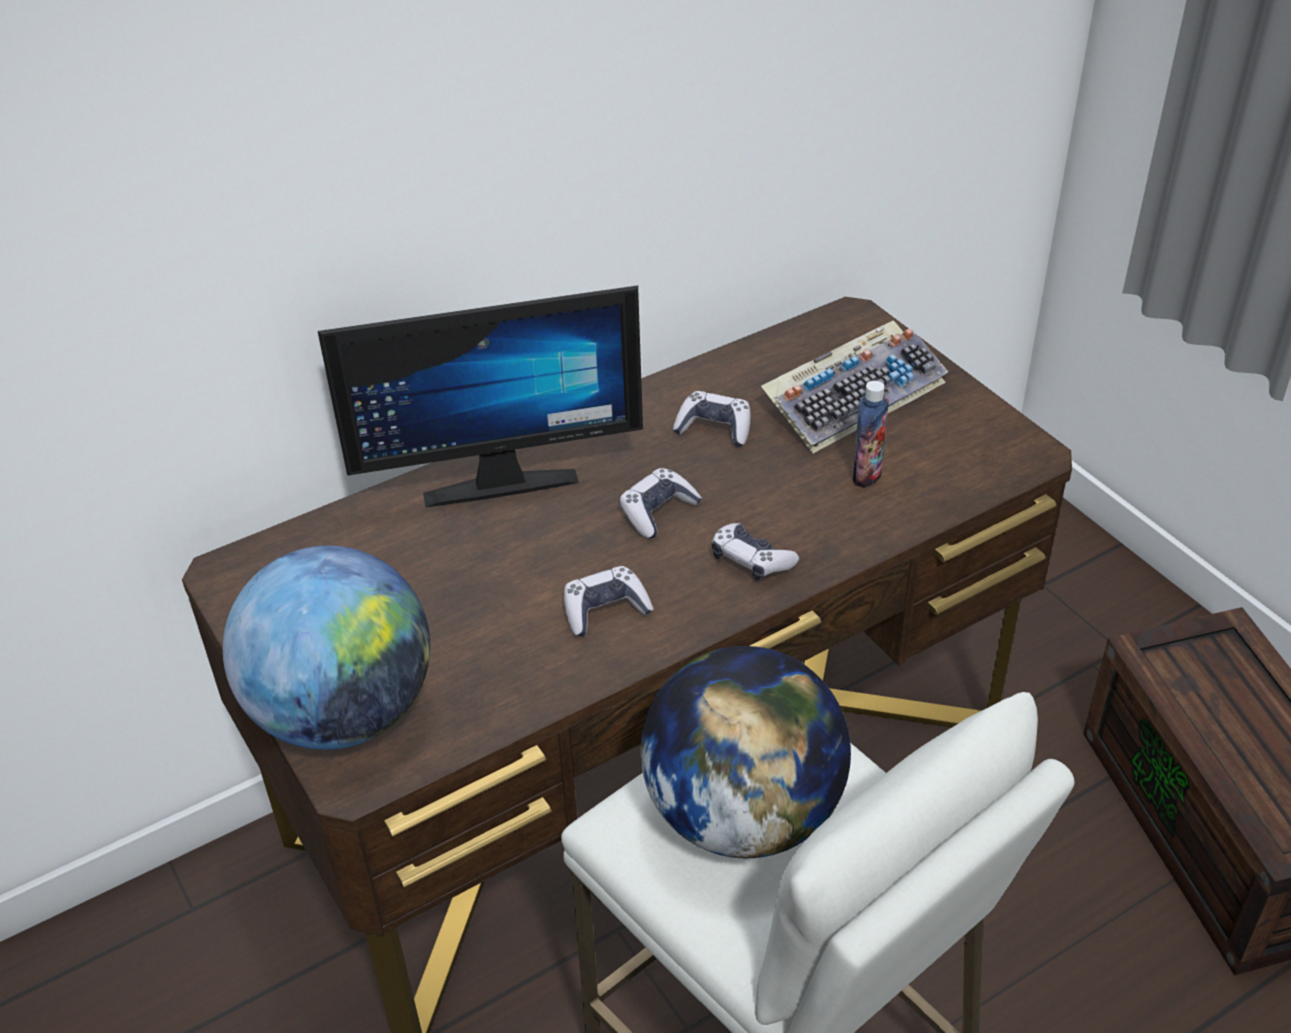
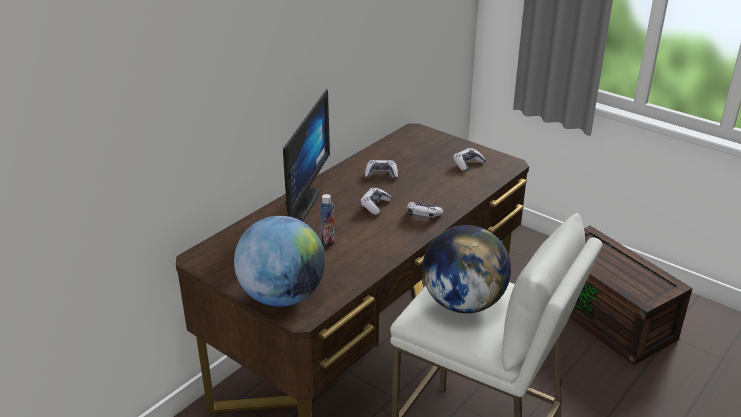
camera: 20 degrees left, 10 degrees down
(498, 476) = (298, 205): monitor -> monitor turned 45 degrees counterclockwise
(605, 610) = (373, 241): game controller -> game controller (467, 164)
(854, 396) = (432, 155): keyboard -> none
(867, 475) = (452, 180): bottle -> bottle (328, 241)

